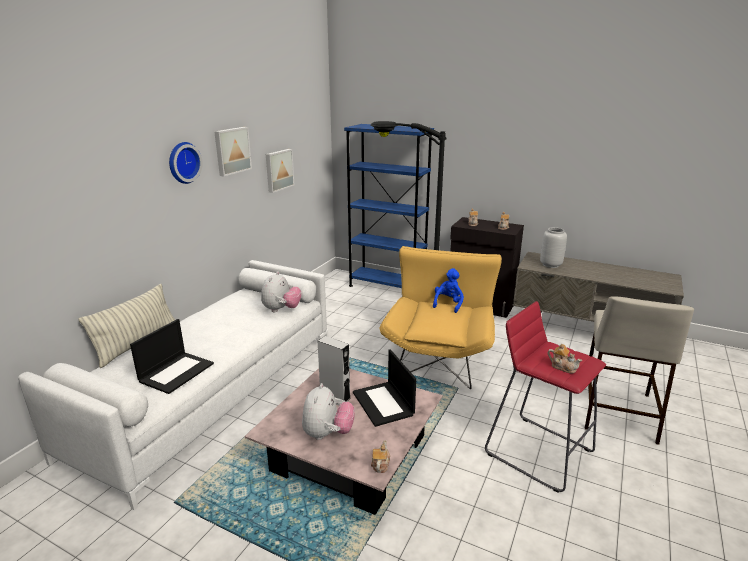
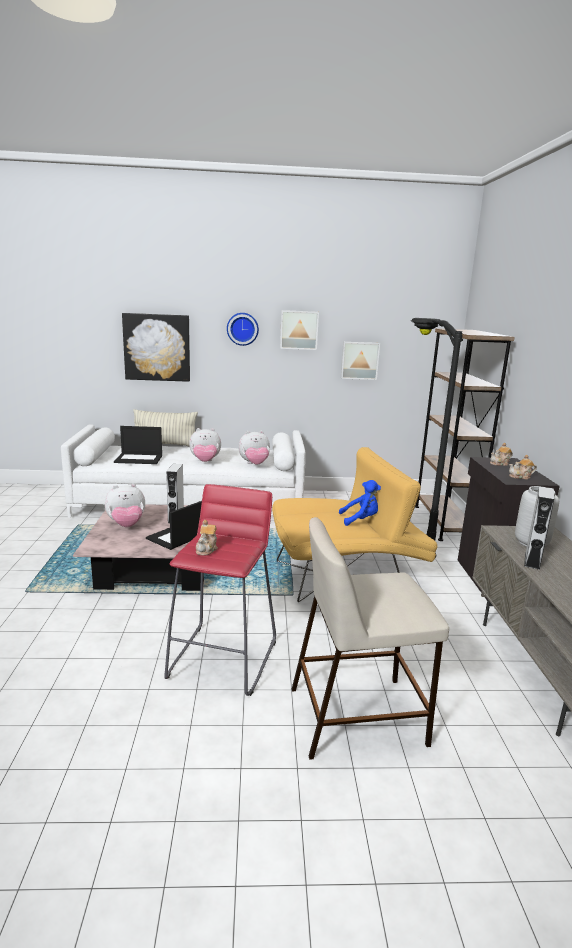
camera: 60 degrees right, 5 degrees down
(89, 216) = (157, 347): none -> picture
(240, 333) = (205, 461): none -> plush toy
(380, 464) = (100, 549): teapot -> none
(387, 287) = (444, 522): blue bookcase -> brown bookcase
(575, 273) = (532, 560): none -> grey speaker

